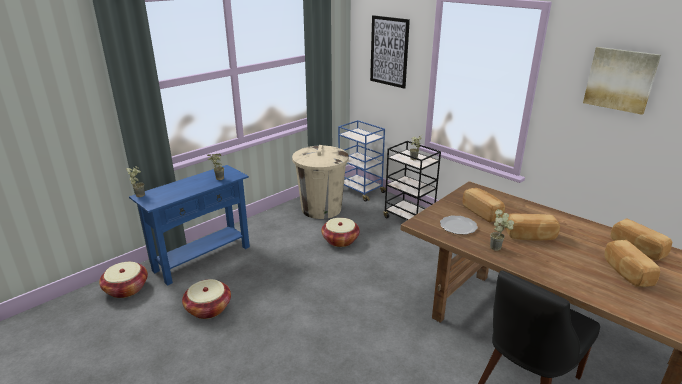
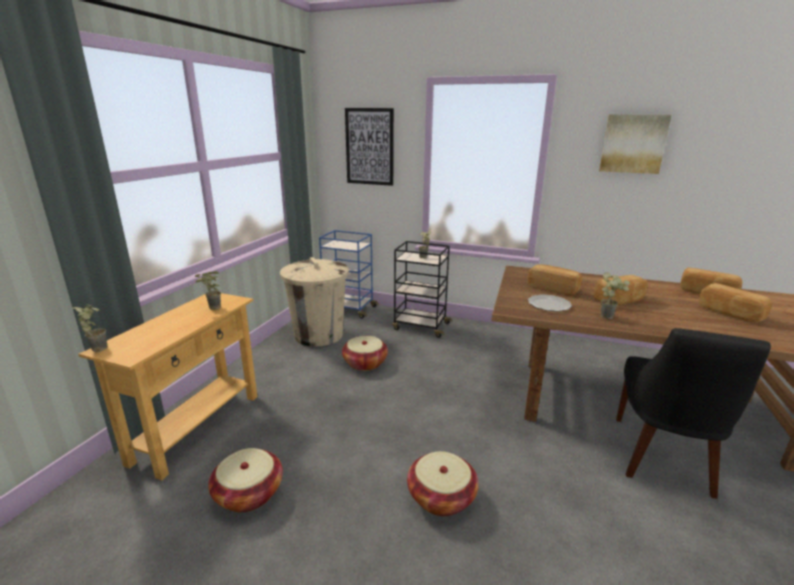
camera: 25 degrees left, 5 degrees down
(126, 289) = (90, 506): basket -> basket (441, 497)
(202, 258) = (197, 427): blue console table -> beige console table

